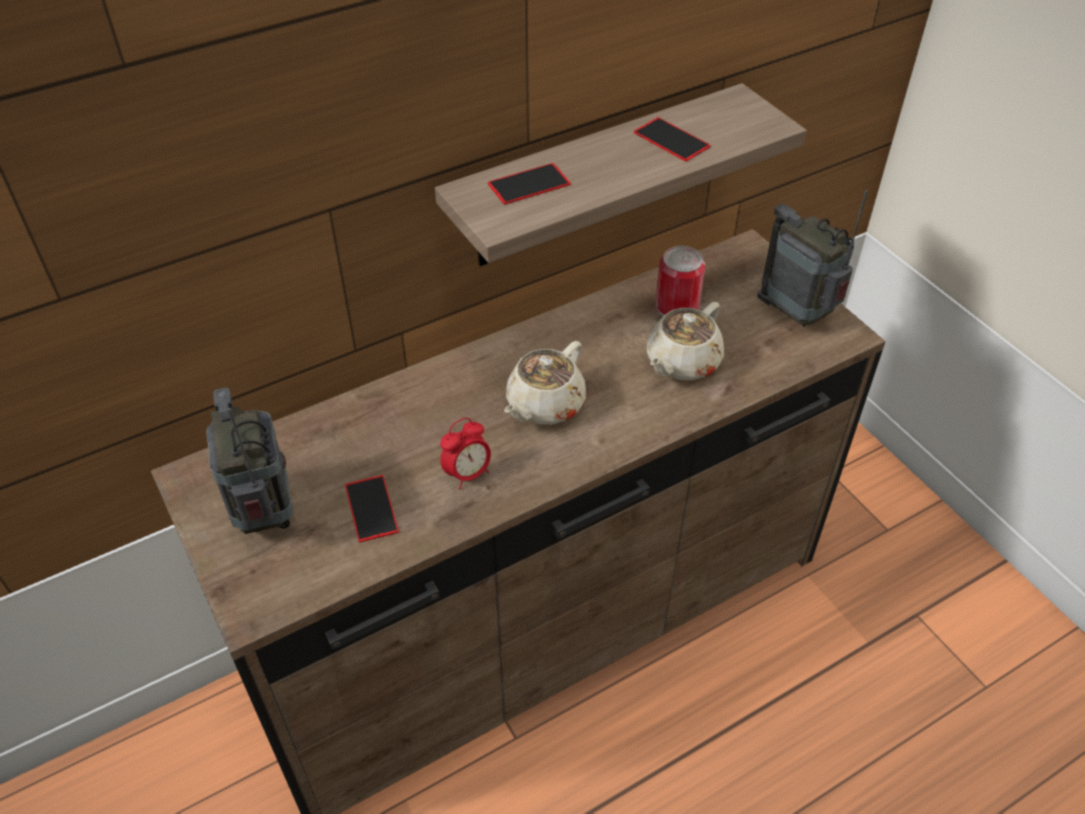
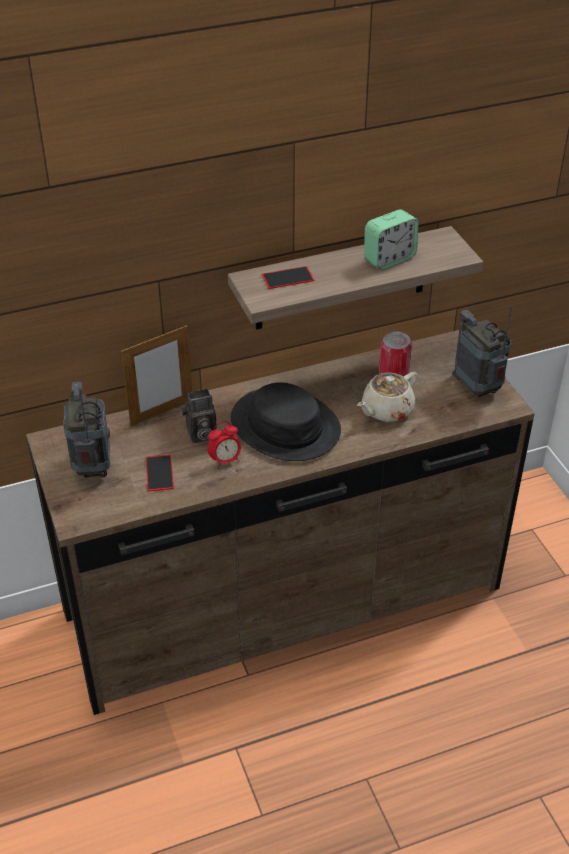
camera: 10 degrees right, 5 degrees down
(355, 407) = (161, 412): none -> picture frame
(421, 436) = (200, 435): none -> camera
(544, 405) = (285, 426): beige teapot -> black hat
(671, 139) = (389, 259): phone -> alarm clock

